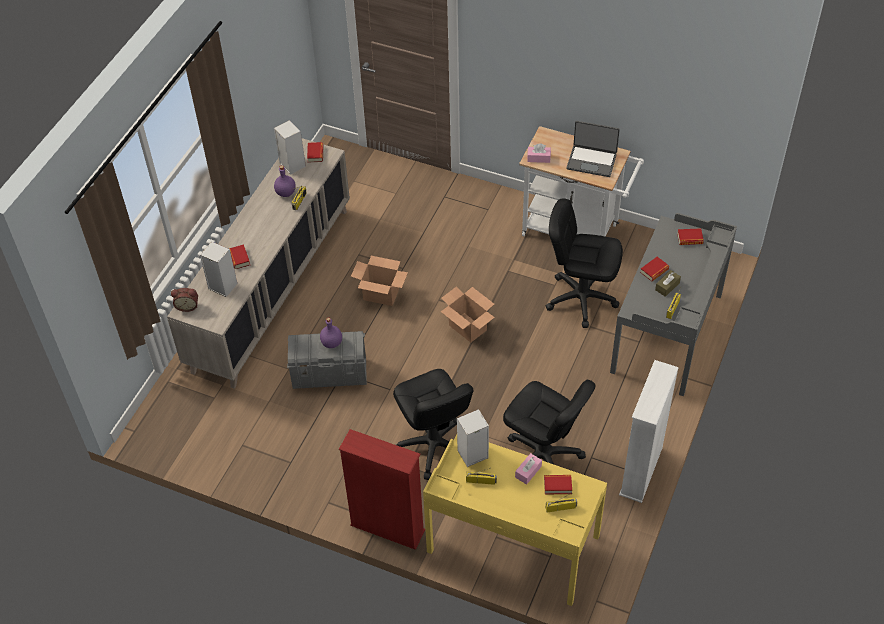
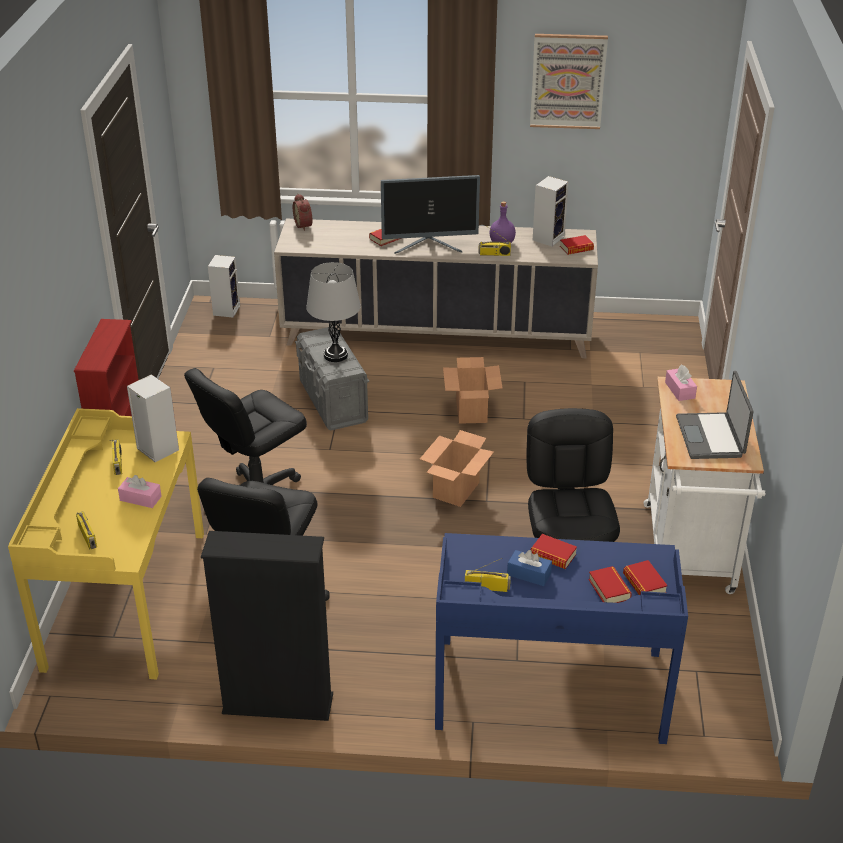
camera: 70 degrees right, 15 degrees down
(221, 286) = (341, 237): speaker -> speaker (226, 309)
(246, 60) = (568, 81): none -> picture
(267, 235) = (429, 246): none -> monitor
(331, 343) = (335, 355): purple bottle -> grey table lamp
(557, 486) = (123, 528): book -> book (609, 589)
(641, 471) = (278, 704): white bookcase -> black bookcase
(667, 286) = (529, 574): brown tissue box -> blue tissue box
(668, 333) = (550, 690): grey desk -> blue desk

